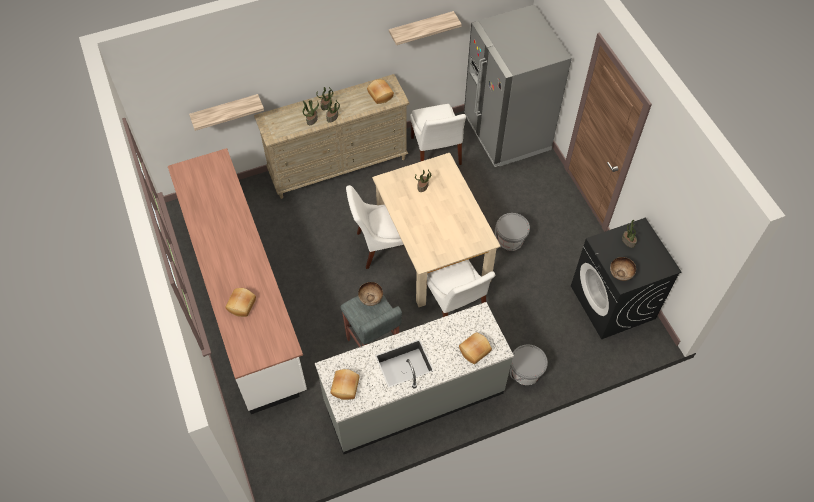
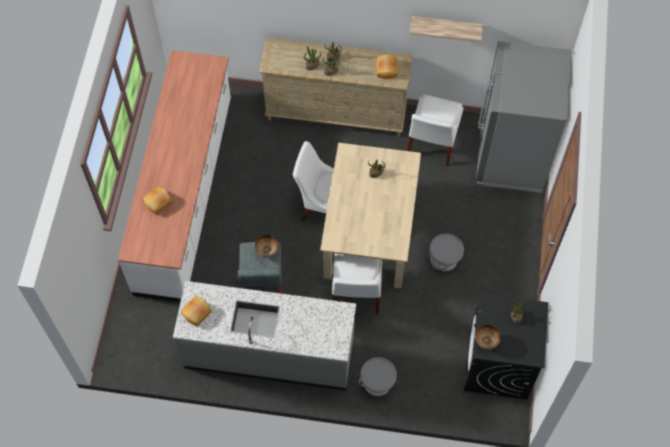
camera: 30 degrees right, 5 degrees up
(225, 111) = (240, 24): shelf -> none
(474, 350) = (318, 338): bread -> none

